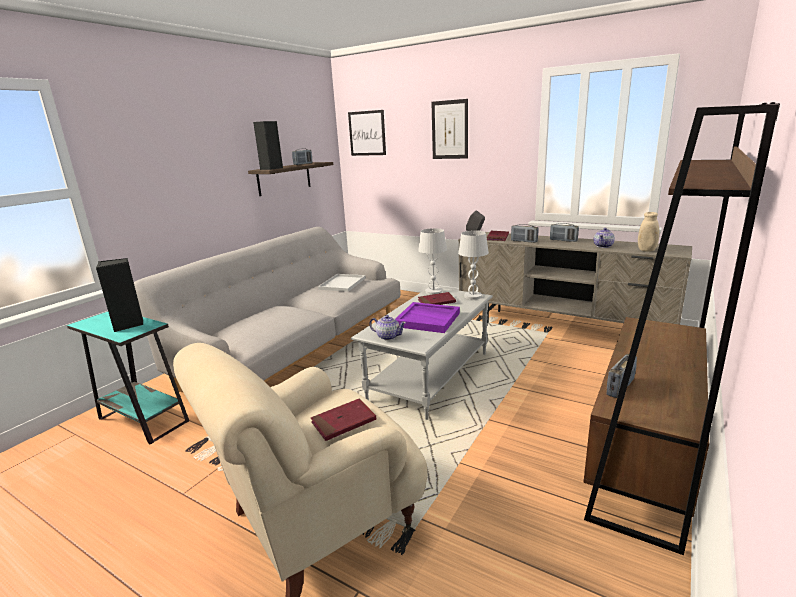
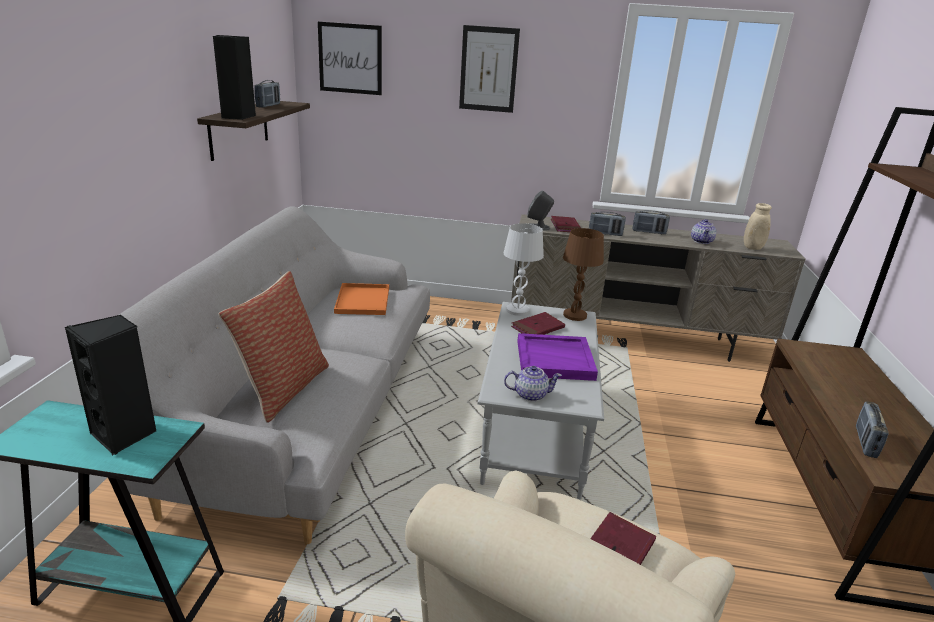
camera: 25 degrees left, 5 degrees up
(252, 323) = (283, 388): none -> pillow
(342, 284) = (363, 301): white tray -> orange tray
(473, 296) = (574, 315): white table lamp -> brown table lamp

